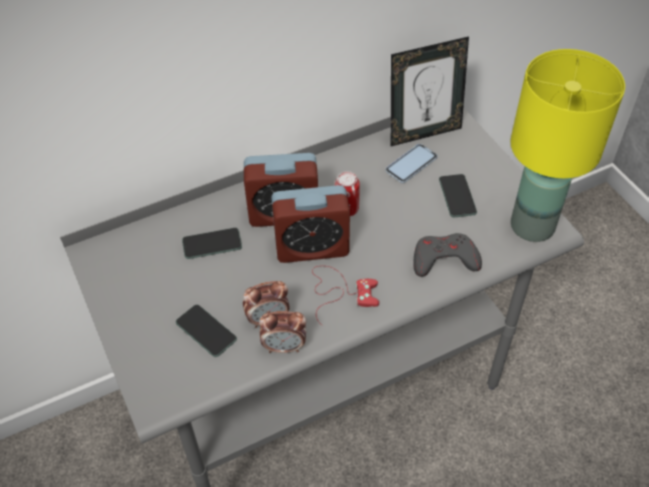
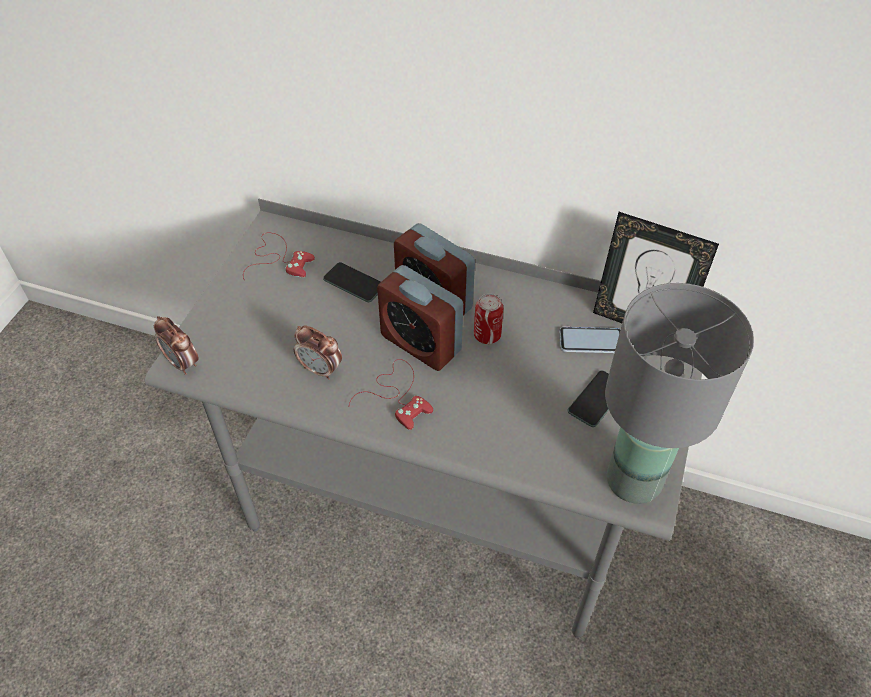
camera: 45 degrees right, 0 degrees up
(130, 270) = (278, 258): none -> red game controller
(206, 331) = (270, 342): phone -> none
(284, 347) = (305, 400): alarm clock -> alarm clock (183, 363)
(444, 259) = (513, 440): grey game controller -> none
(533, 225) = (635, 480): yellow table lamp -> grey table lamp

